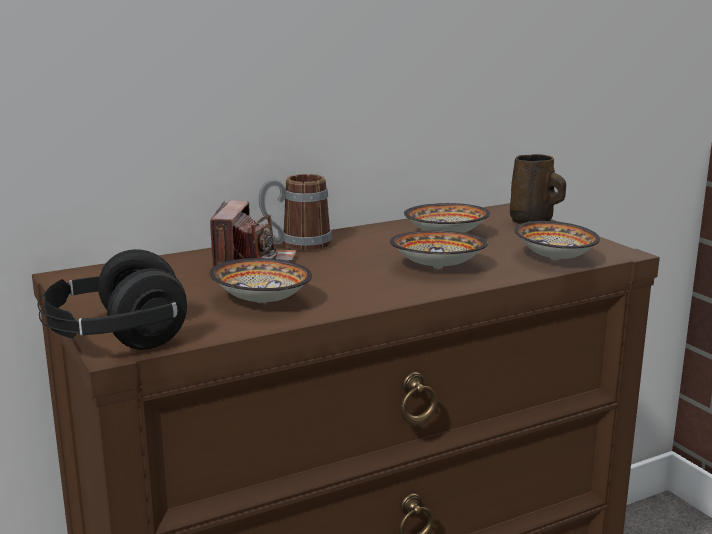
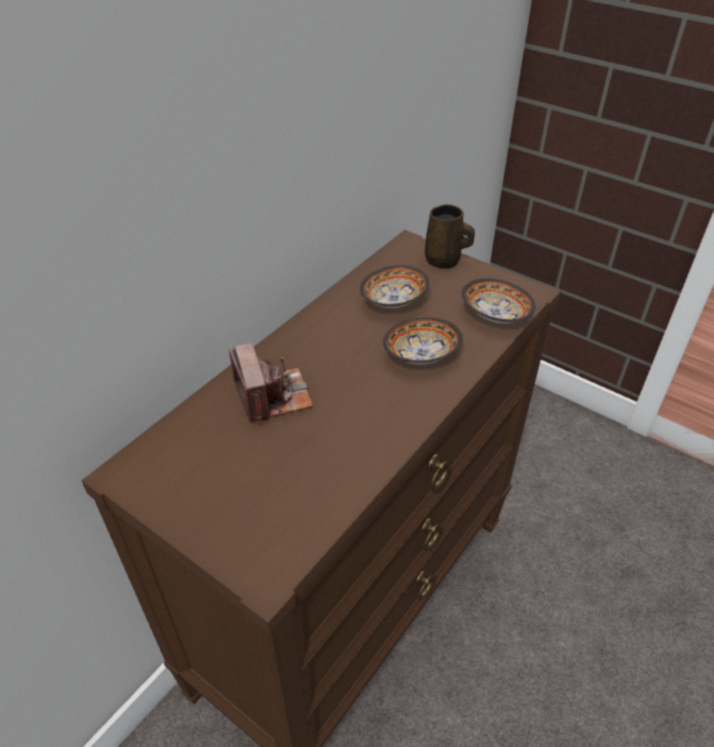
camera: 25 degrees left, 25 degrees up
(115, 339) = (251, 565): black headphones -> none
(261, 300) = (323, 457): bowl -> none
(296, 245) = (285, 352): mug -> none

